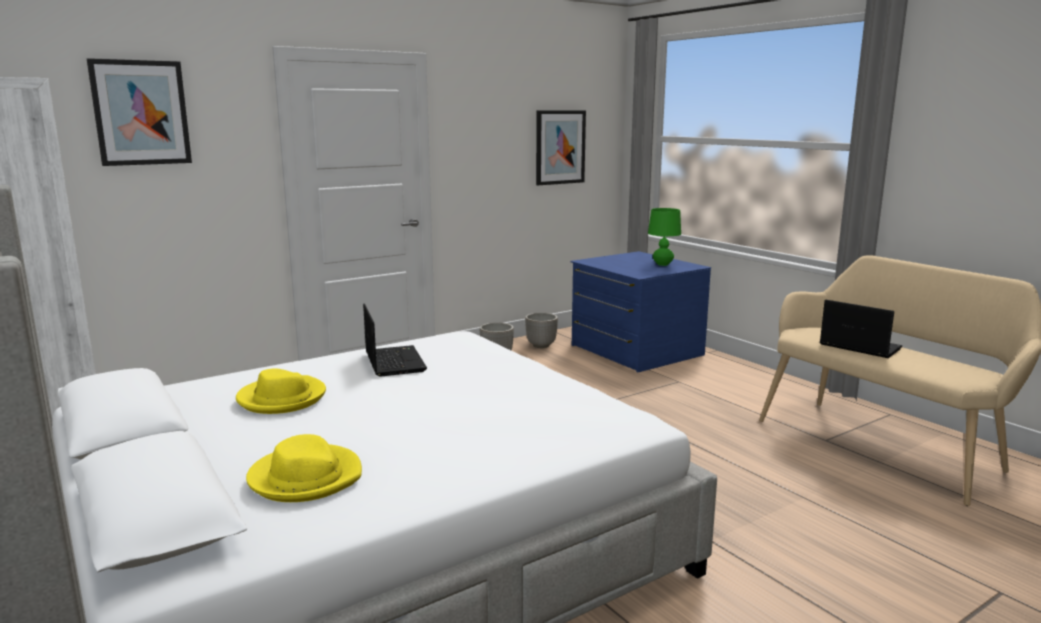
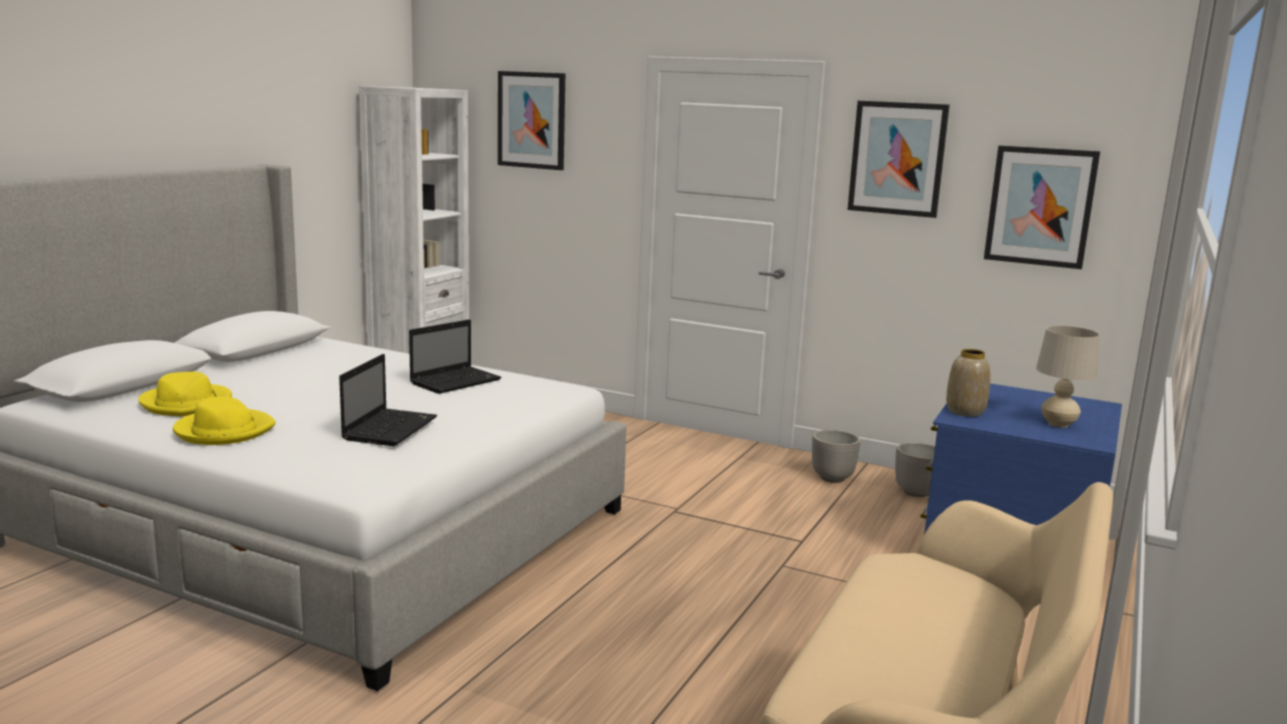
camera: 60 degrees right, 0 degrees up
(282, 398) = (336, 370): yellow hat -> yellow hat (224, 431)
(481, 124) = (897, 158): none -> picture
(629, 271) = (965, 412): none -> vase
(662, 264) = (1058, 424): green table lamp -> beige table lamp
(858, 347) = (888, 609): laptop -> laptop (390, 428)

